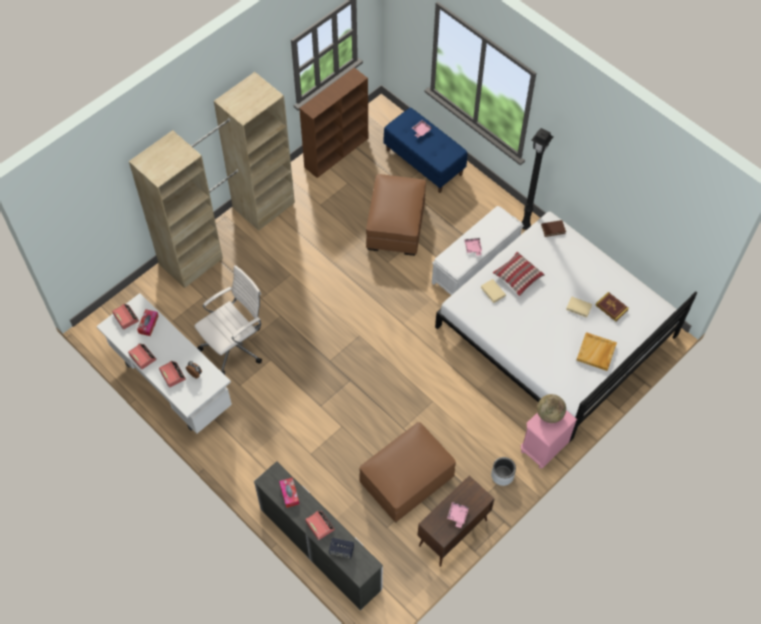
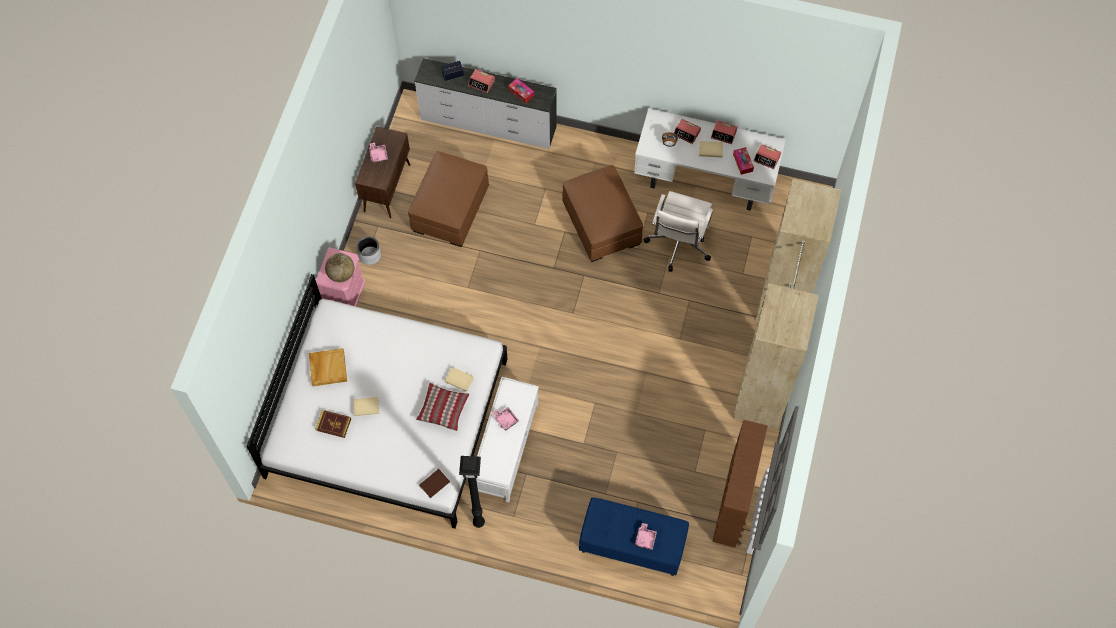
camera: 150 degrees right, 5 degrees up
(165, 349) = (710, 150): none -> beige book
(395, 225) = (613, 449): brown ottoman -> brown ottoman (601, 224)

